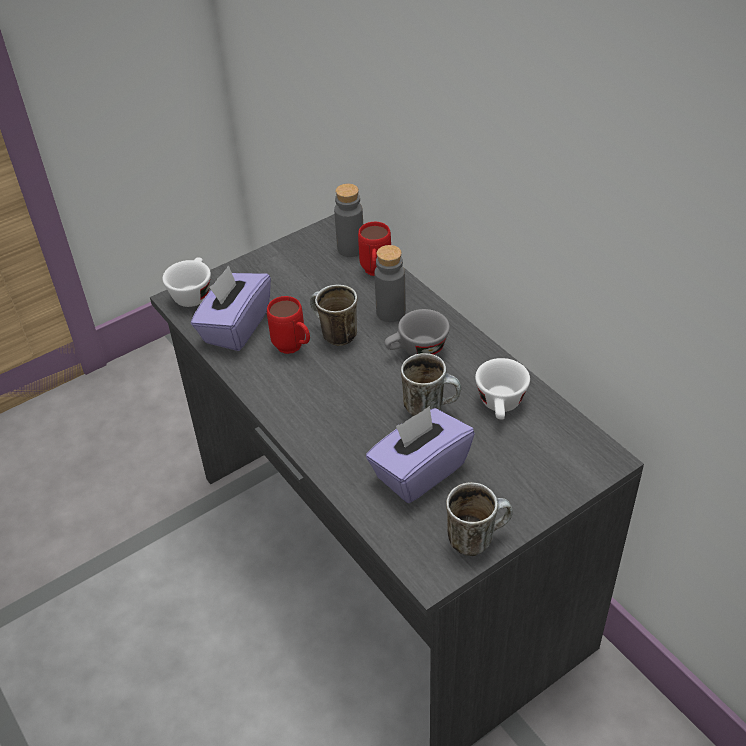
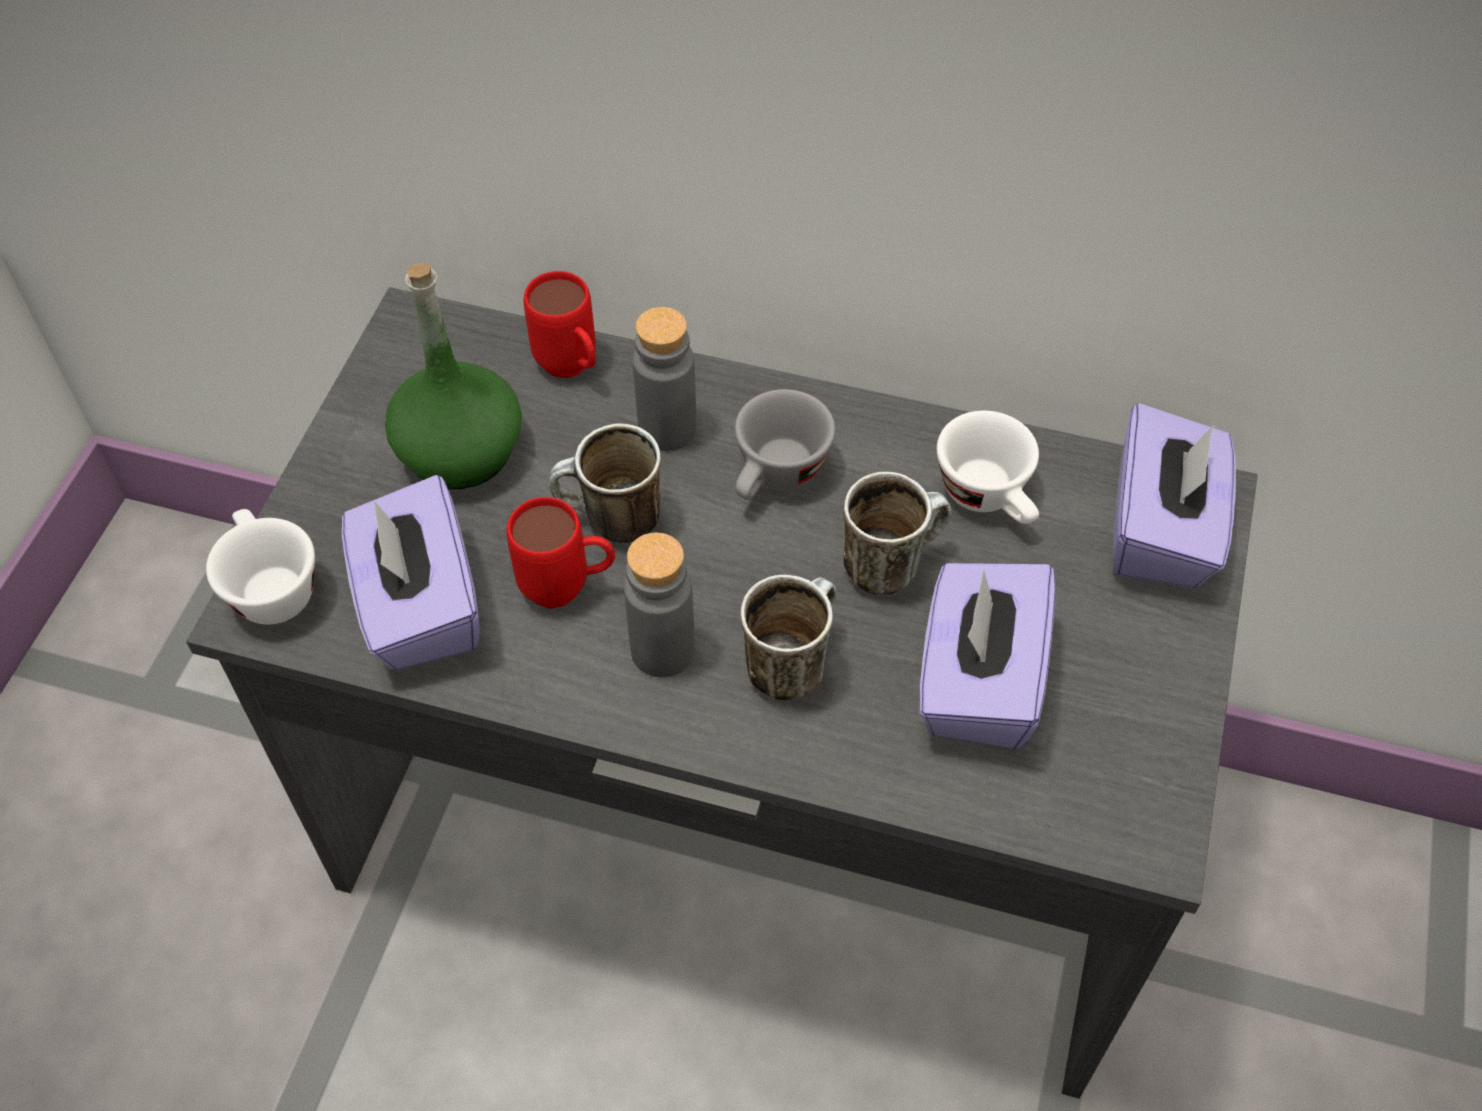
camera: 40 degrees left, 10 degrees up
(303, 281) = (460, 451): none -> green bottle
(350, 248) = (483, 344): grey bottle -> grey bottle (662, 650)
(476, 537) = (1158, 738): mug -> mug (790, 661)
(568, 460) = (1161, 531): none -> purple tissue box

